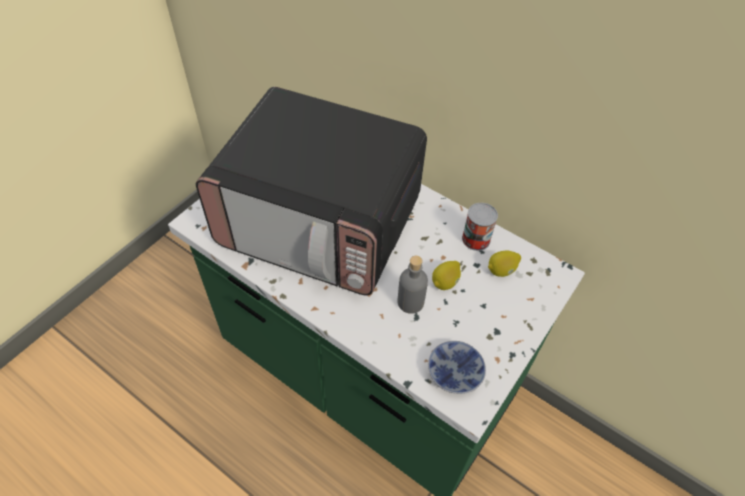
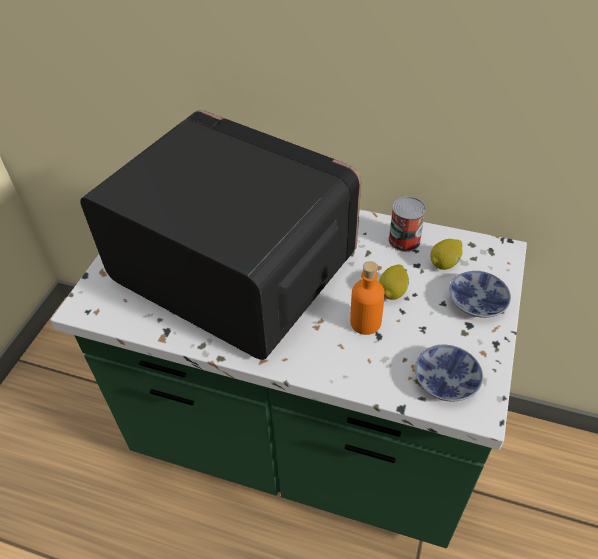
camera: 15 degrees left, 5 degrees down
(321, 223) = (232, 270): microwave -> microwave turned 150 degrees counterclockwise
(410, 302) = (365, 322): grey bottle -> orange bottle
(511, 314) = (475, 304): none -> bowl

